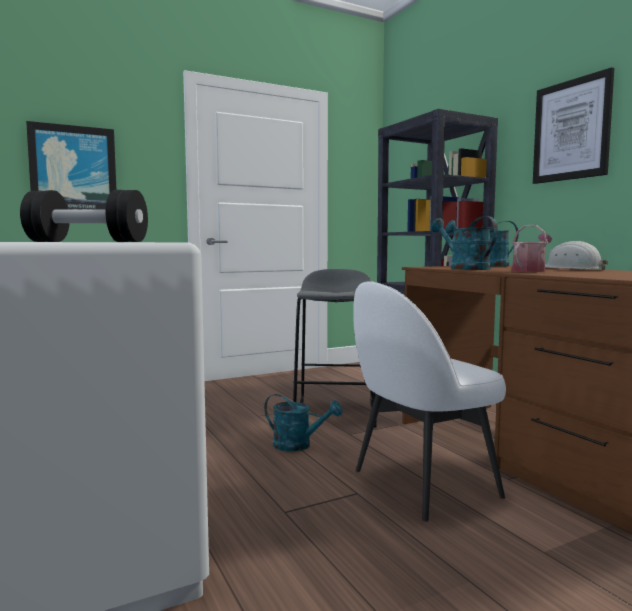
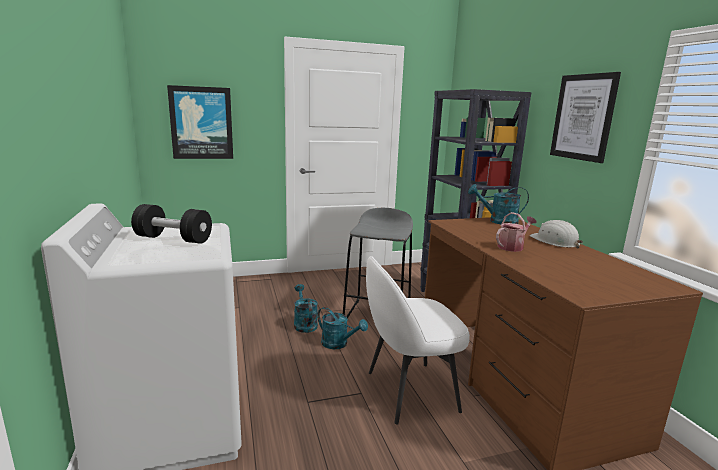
camera: 10 degrees right, 10 degrees up
(463, 268) = (469, 233): turquoise watering can -> turquoise watering can (304, 324)

